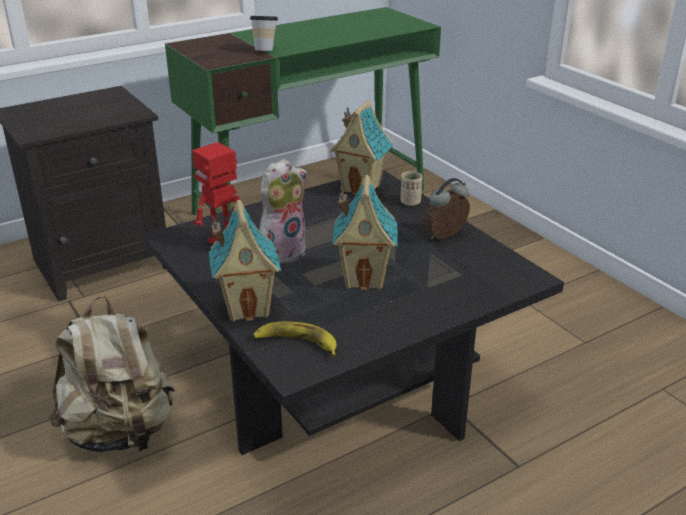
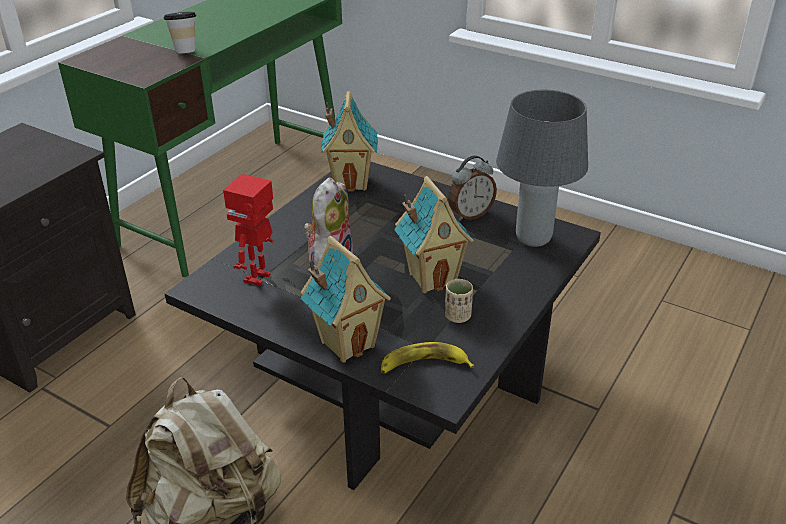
camera: 25 degrees left, 5 degrees up
(410, 202) = (410, 186): beige cup -> beige cup (458, 316)
(446, 237) = (470, 214): alarm clock -> alarm clock turned 150 degrees counterclockwise
(488, 270) = (532, 238): none -> grey table lamp

